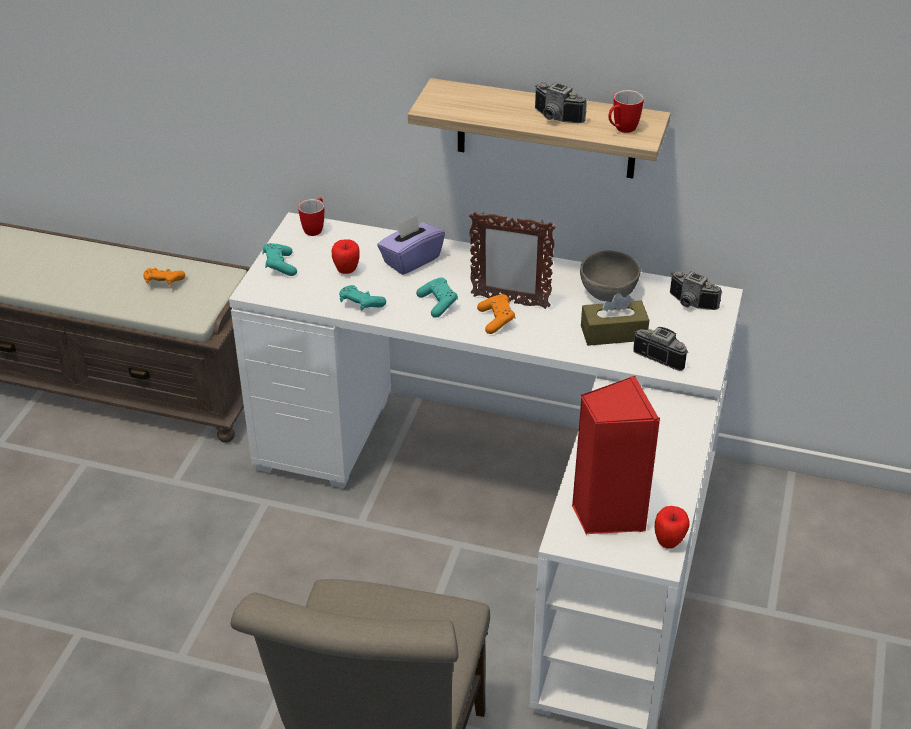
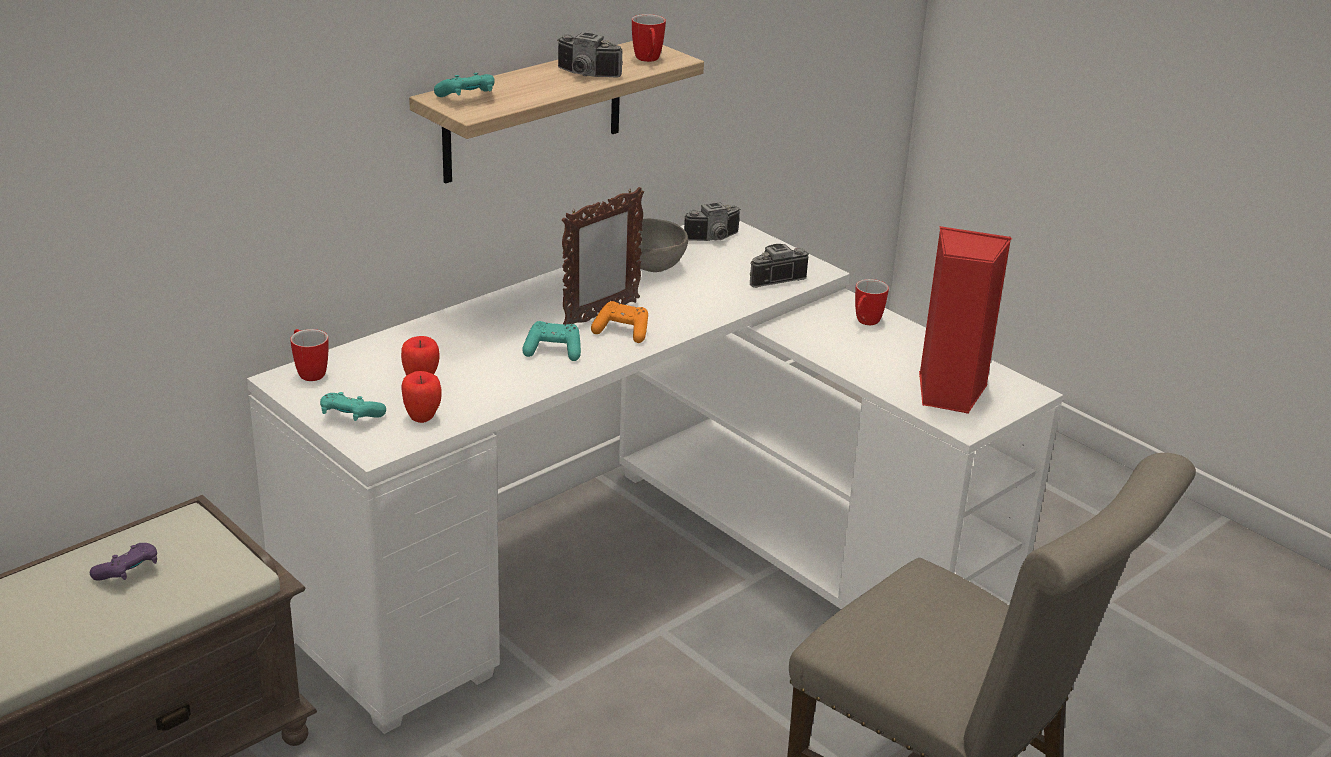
camera: 60 degrees left, 10 degrees down
(163, 283) = (129, 573): orange game controller -> purple game controller
(360, 305) = (496, 394): turquoise game controller -> turquoise game controller (467, 98)
(411, 260) = (455, 339): purple tissue box -> none
(555, 118) = (585, 75): camera -> camera turned 45 degrees clockwise
(613, 333) = (714, 286): brown tissue box -> none
(669, 543) = (1011, 380): apple -> apple (422, 418)
(671, 431) = (865, 323): none -> mug

